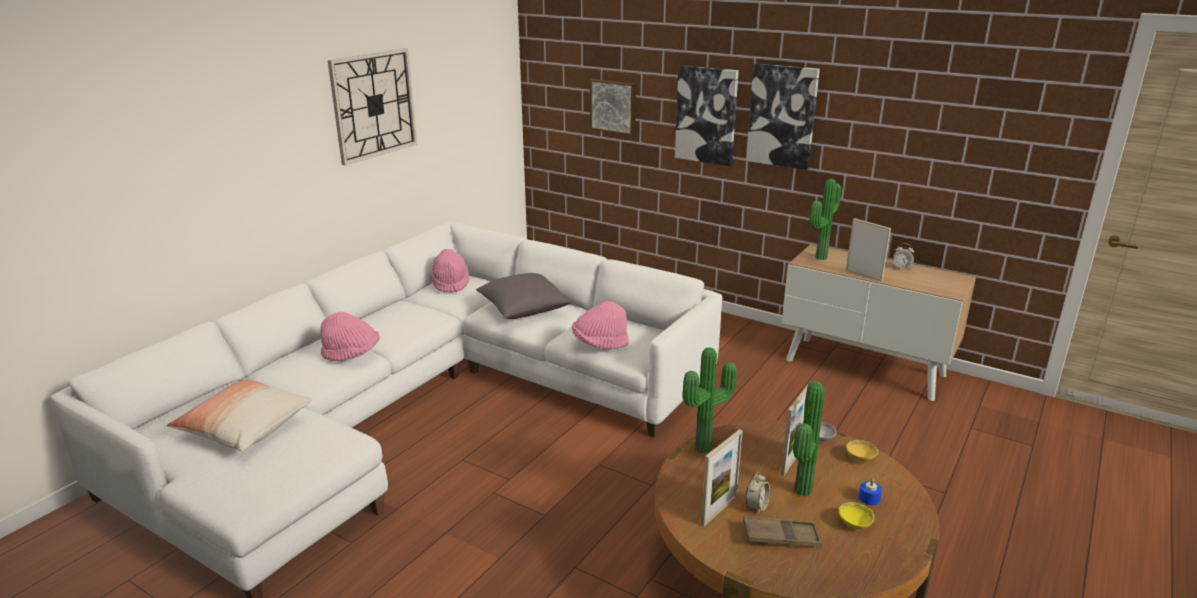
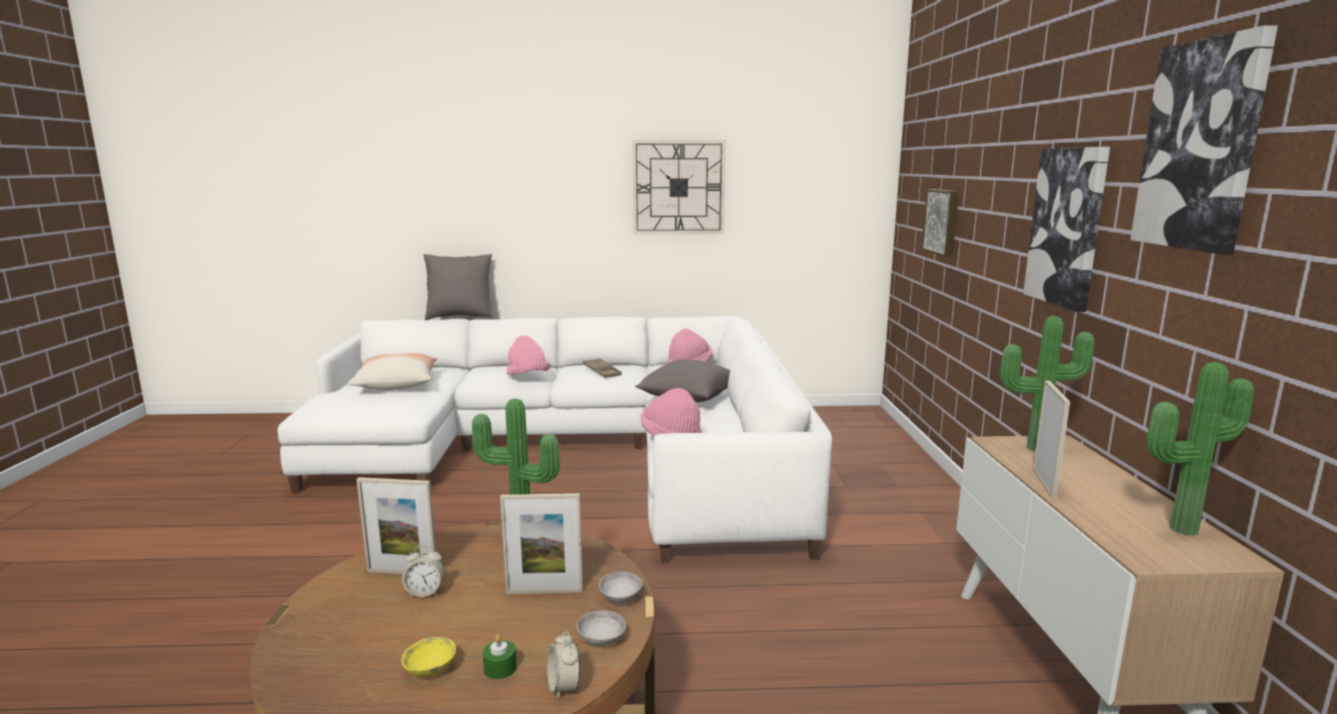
camera: 55 degrees right, 10 degrees down
(192, 323) = (460, 317): none -> grey pillow
(706, 115) = (1004, 229): picture -> picture (1201, 145)
(781, 536) = (371, 622): brown tray -> brown tray (602, 371)
(799, 490) = (482, 611): potted plant -> potted plant (1178, 527)
(860, 457) = (601, 639): yellow bowl -> grey bowl
(869, 498) = (500, 668): blue candle -> green candle
(901, 268) = (1144, 503): alarm clock -> alarm clock (564, 687)

